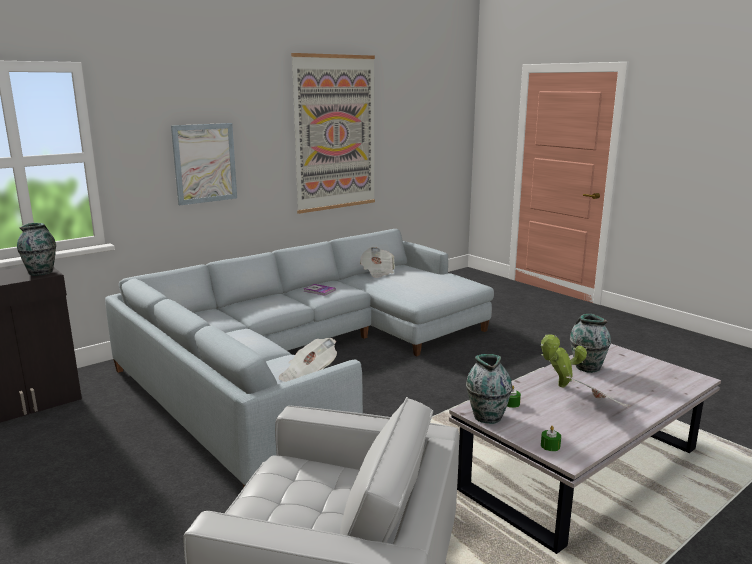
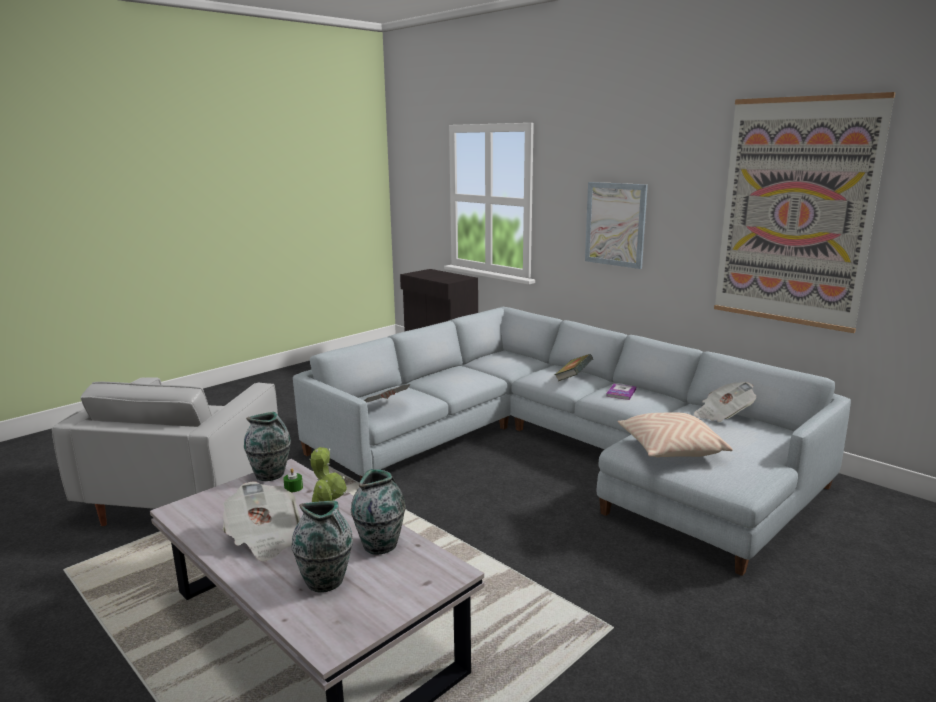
camera: 85 degrees right, 0 degrees up
(41, 272) = (451, 279): vase -> vase (326, 581)
(276, 300) = (573, 378): none -> book
(426, 290) = (670, 450): none -> beige pillow
(550, 446) = (202, 502): green candle -> none

